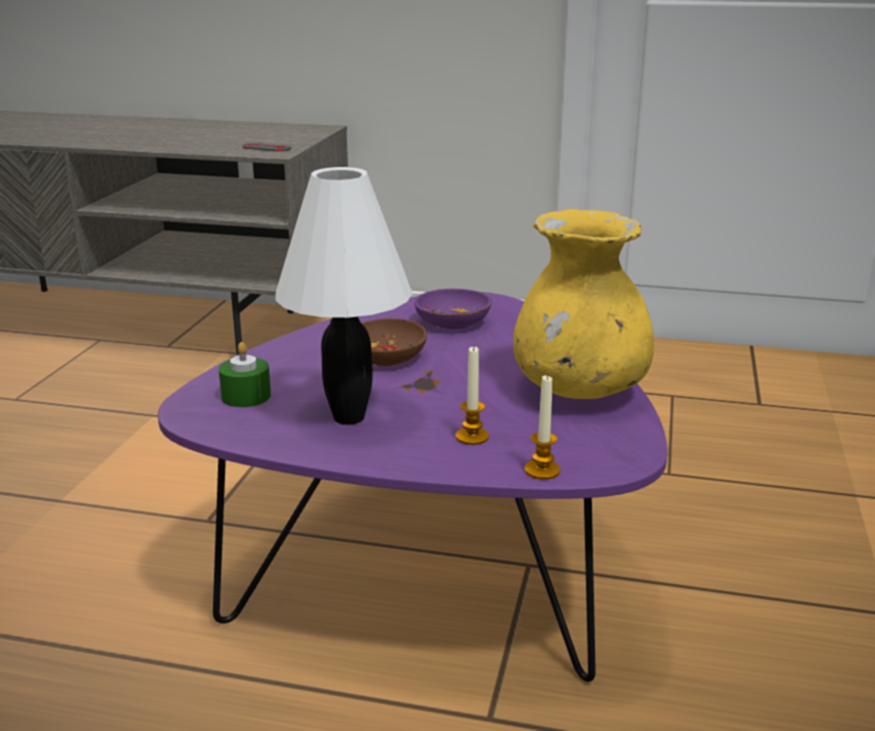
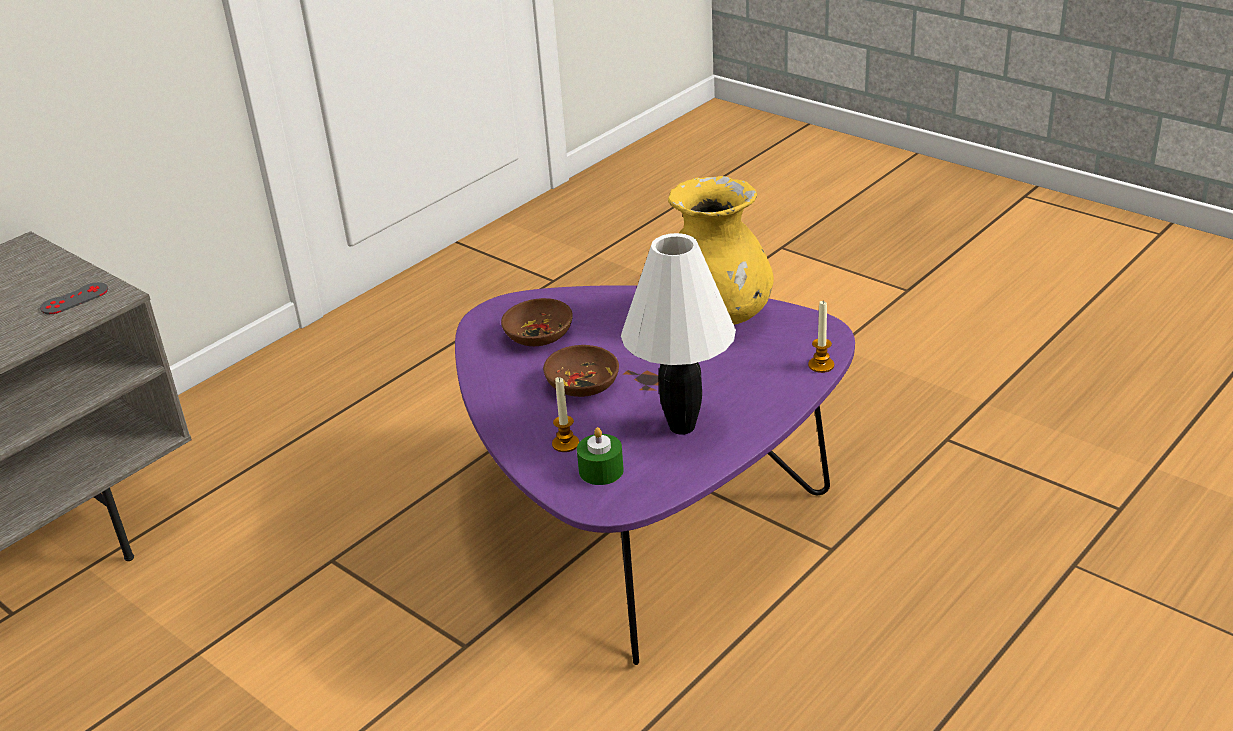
camera: 60 degrees left, 10 degrees up
(452, 322) = (539, 336): purple bowl -> brown bowl
(472, 437) = (754, 380): candle -> candle (565, 444)

